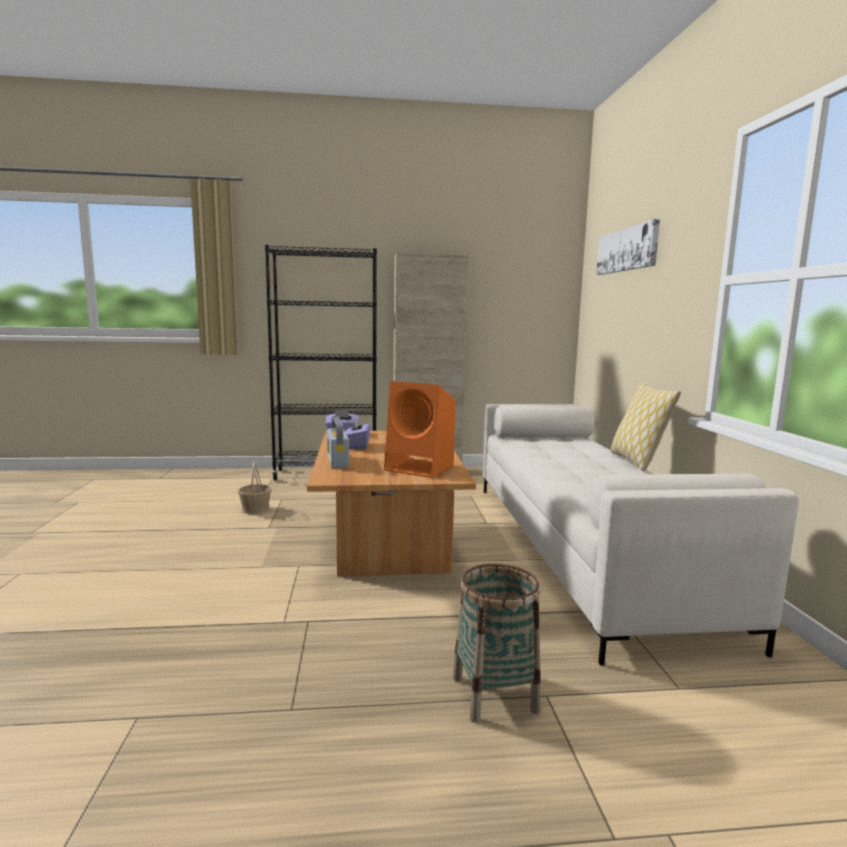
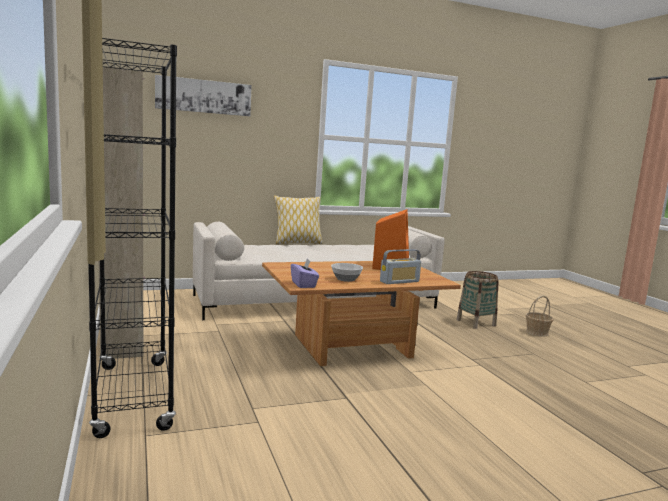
camera: 105 degrees left, 0 degrees up
(255, 509) = (298, 416): basket -> basket (537, 332)
(357, 446) = (346, 279): purple tissue box -> bowl

